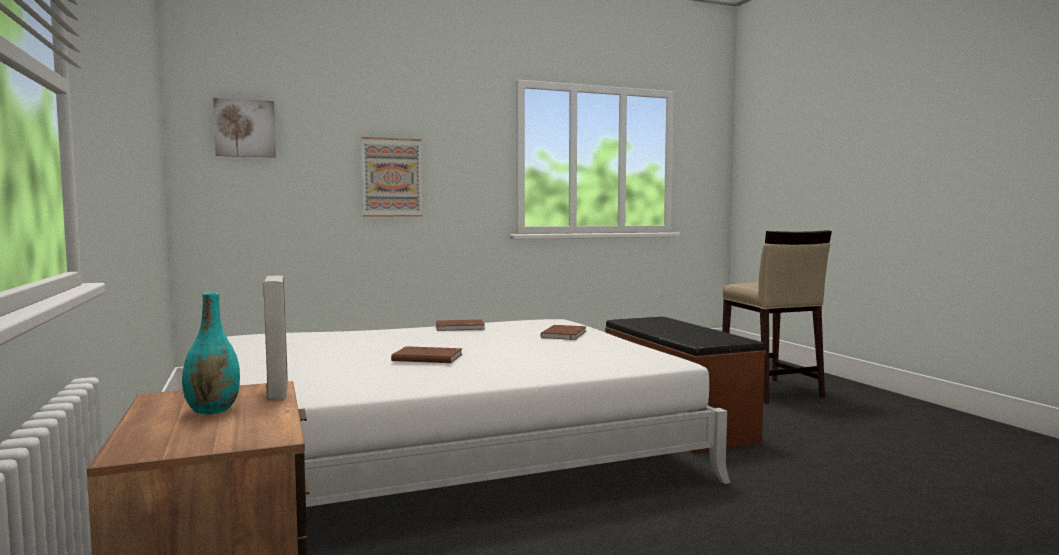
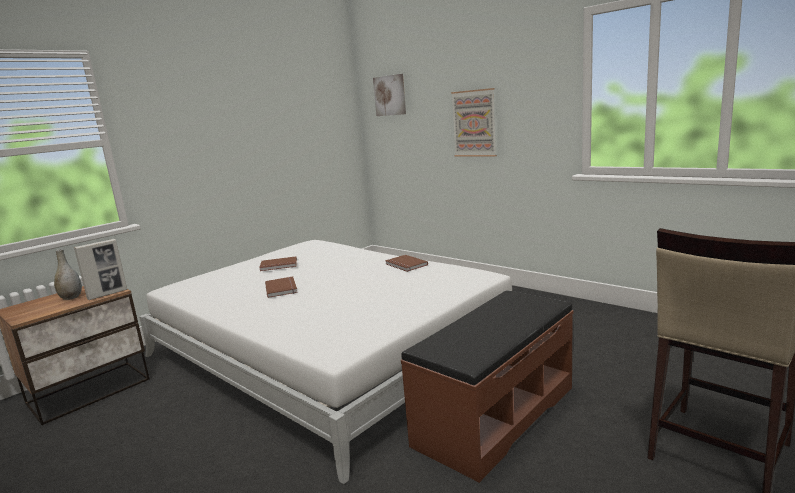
camera: 65 degrees right, 10 degrees up
(212, 410) = (71, 297): turquoise vase -> grey vase
(565, 334) = (415, 296): brown book -> brown book (279, 265)

